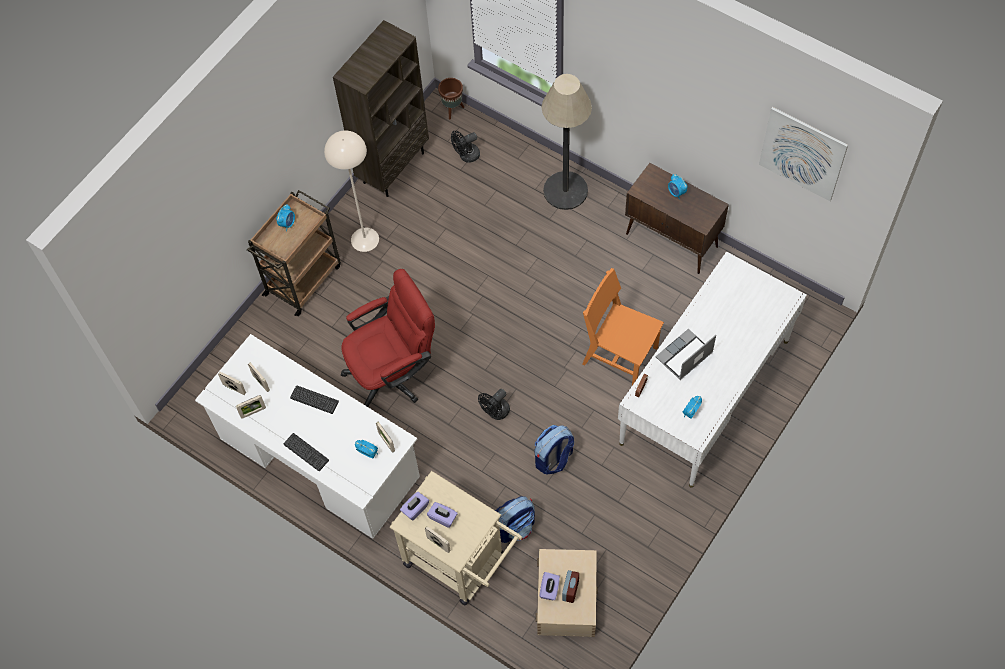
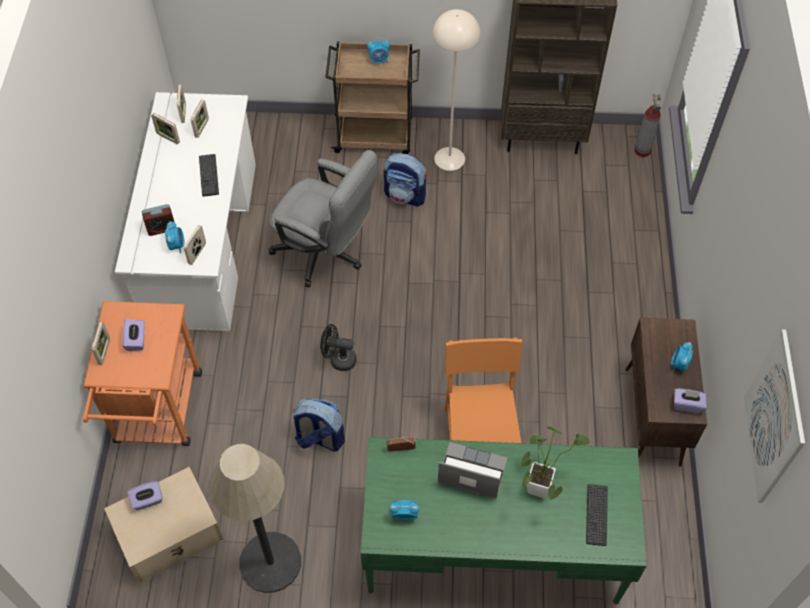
camera: 55 degrees right, 5 degrees down
(306, 452) = (150, 197): keyboard -> keyboard (596, 515)
(394, 373) = (326, 254): red office chair -> grey office chair
(415, 509) = (133, 312): purple tissue box -> purple tissue box (687, 405)
(452, 110) = (642, 150): brown planter -> fire extinguisher
(461, 563) = (157, 415): beige cart -> orange cart
(466, 156) = (601, 187): black fan -> none
(515, 526) = (223, 442): backpack -> backpack (405, 195)
(565, 190) = (632, 289): floor lamp -> floor lamp (270, 562)
(570, 590) = (157, 521): alarm clock -> alarm clock (161, 228)
(705, 392) = (493, 546): white desk -> green desk
(717, 321) = (539, 484): none -> potted plant

